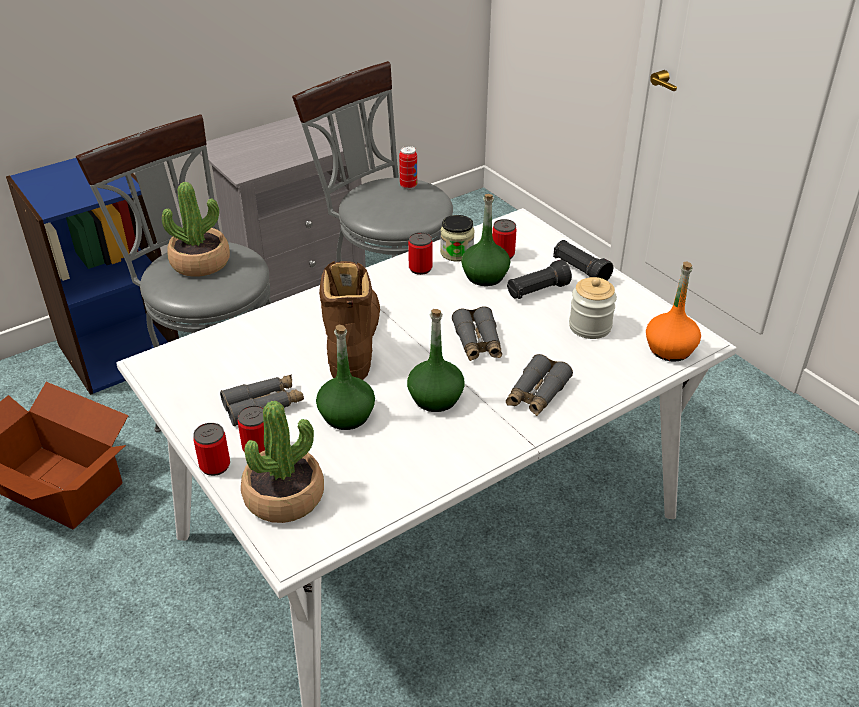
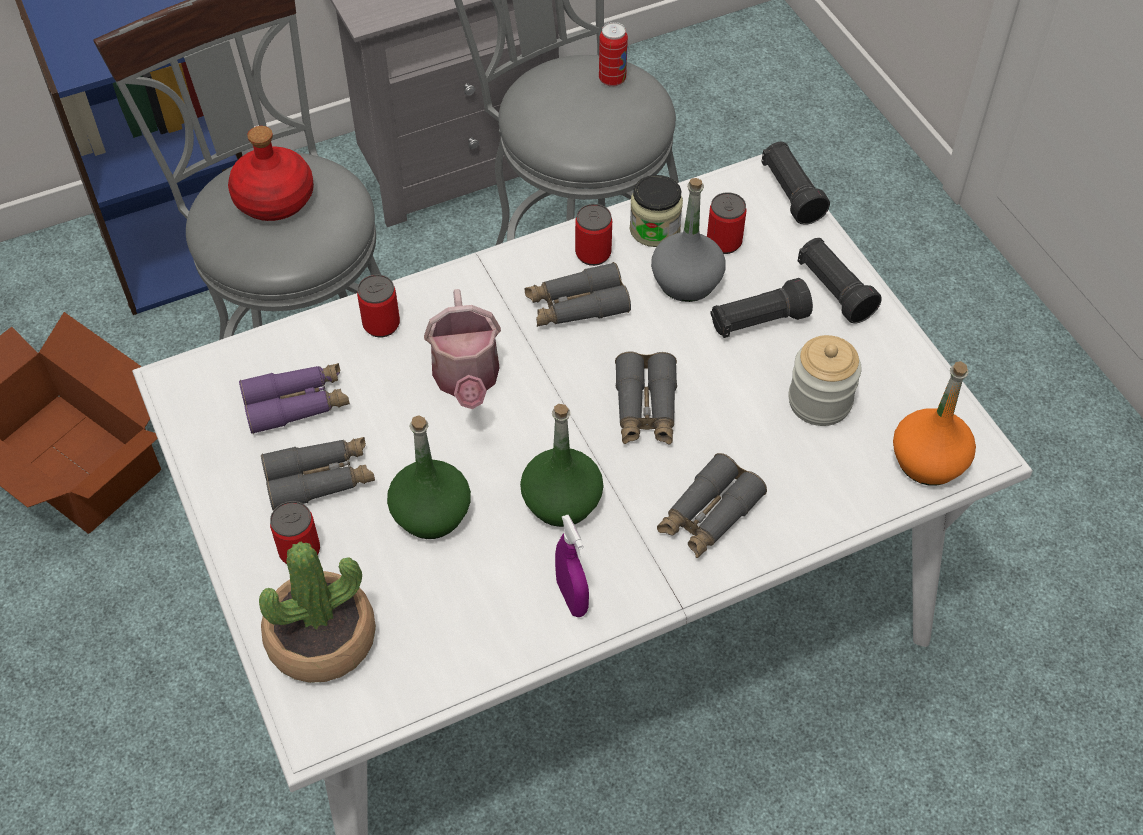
camera: 10 degrees right, 15 degrees up
(200, 262) = (275, 198): potted plant -> red bottle
(215, 466) = (238, 572): can -> can (381, 324)
(238, 366) = (297, 404): none -> purple binoculars
(353, 341) = (467, 380): brown boot -> watering can
(417, 295) = (576, 306): none -> grey binoculars
(457, 450) = (571, 597): none -> purple spray bottle
(485, 276) = (686, 281): green bottle -> grey bottle
(537, 227) = (791, 193): none -> black flashlight

